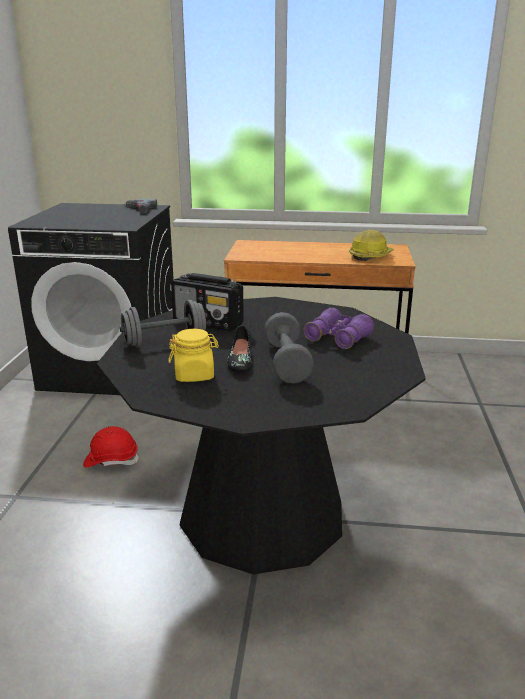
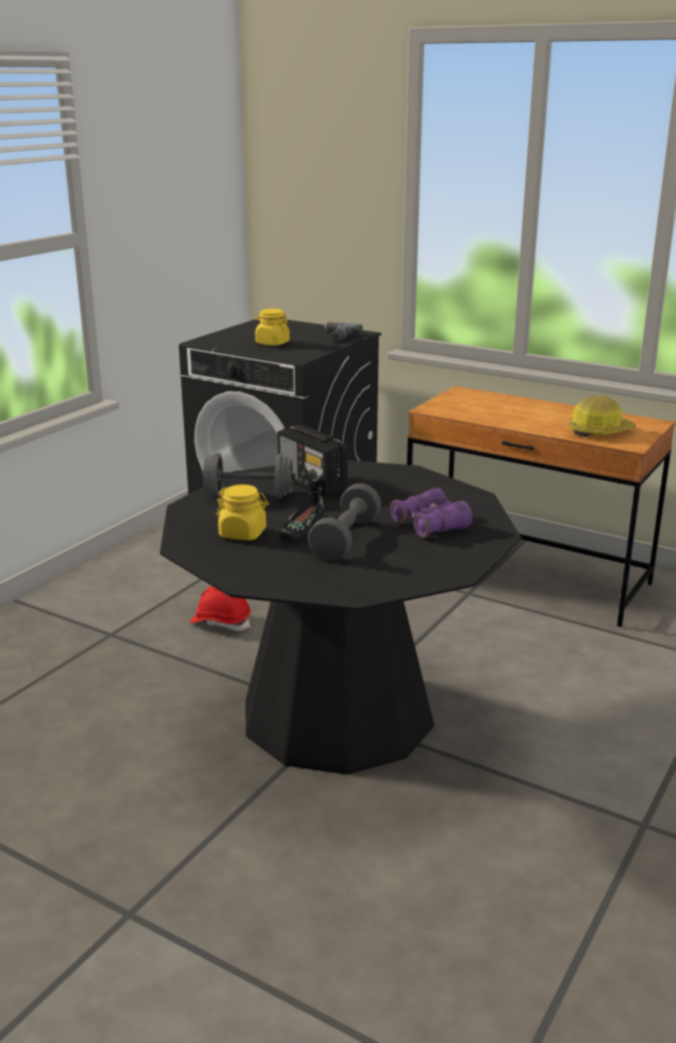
camera: 25 degrees right, 0 degrees up
(92, 219) = (272, 343): none -> yellow jar

